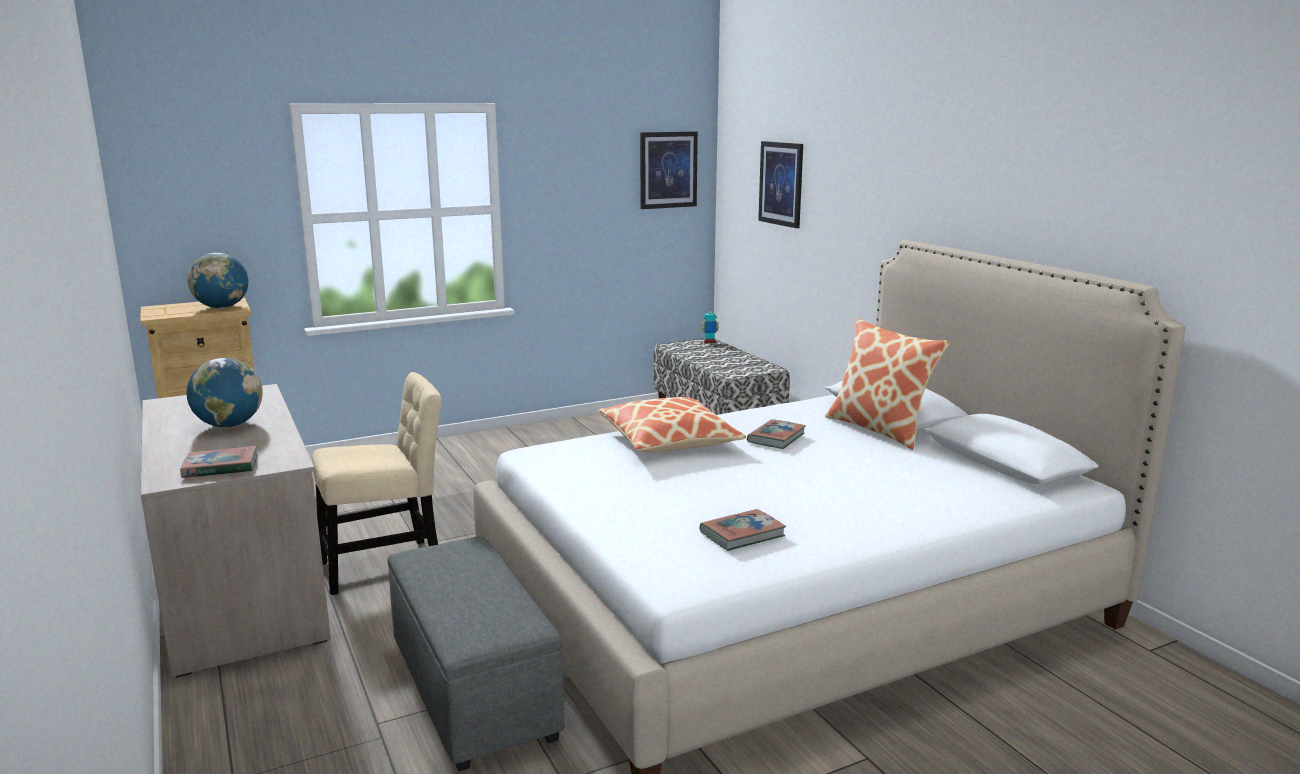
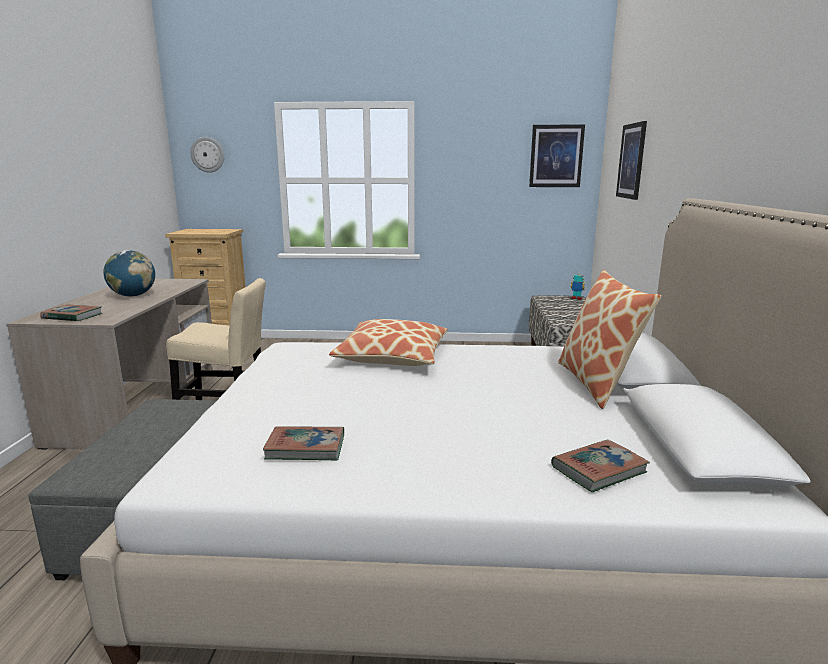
camera: 30 degrees right, 0 degrees up
(177, 185) = (208, 154): none -> wall clock
(222, 307) = (217, 232): globe -> none
(776, 438) = (482, 371): book -> book (599, 470)

